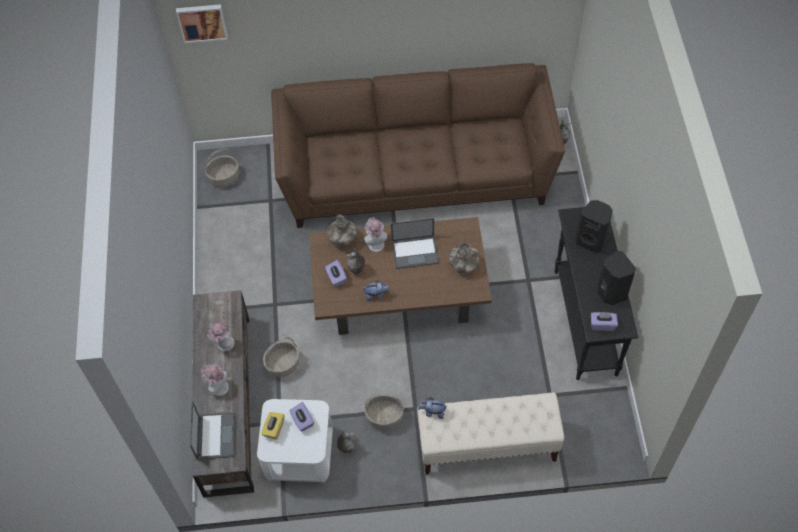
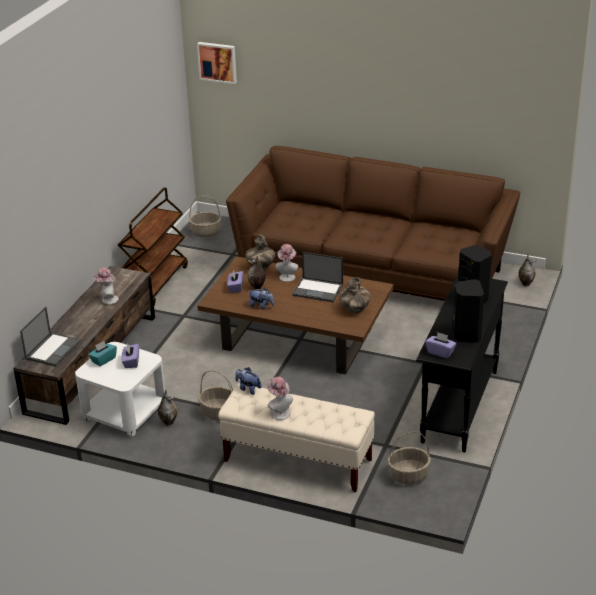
camera: 25 degrees right, 25 degrees down
(218, 386) = (81, 322): hat -> hat (279, 412)
(219, 269) = (156, 283): none -> brown cart
(274, 429) = (103, 360): yellow tissue box -> turquoise tissue box
(283, 365) = (158, 354): basket -> basket (408, 475)

